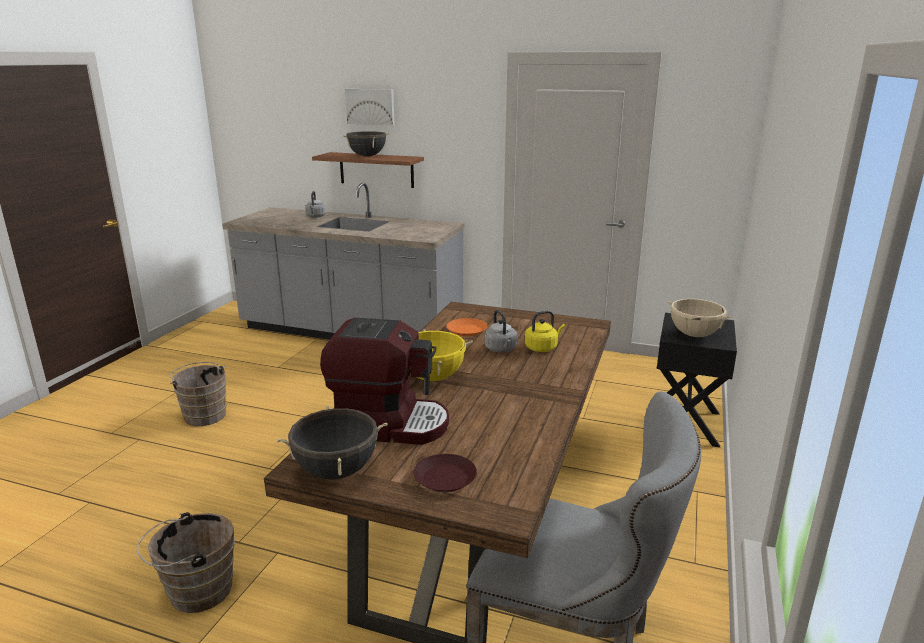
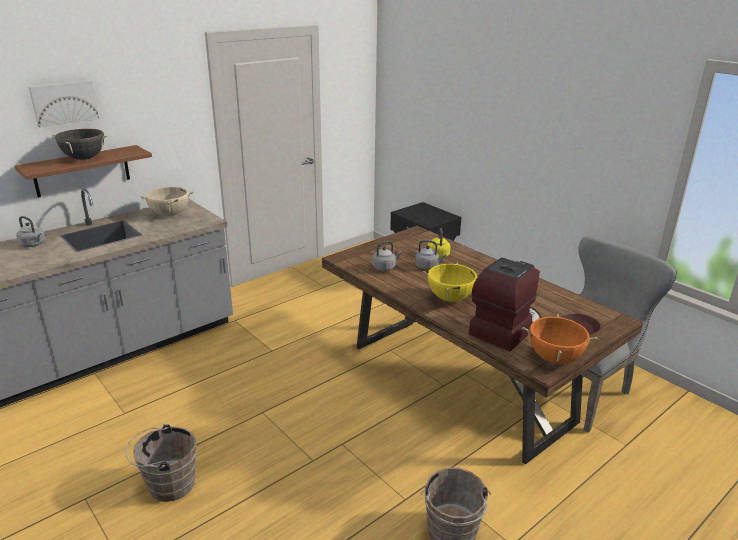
camera: 60 degrees left, 5 degrees up
(336, 471) = (554, 358): black cooking pot -> orange cooking pot
(467, 330) = (385, 267): orange plate -> grey kettle
(694, 335) = (431, 217): beige cooking pot -> beige cooking pot (170, 214)

